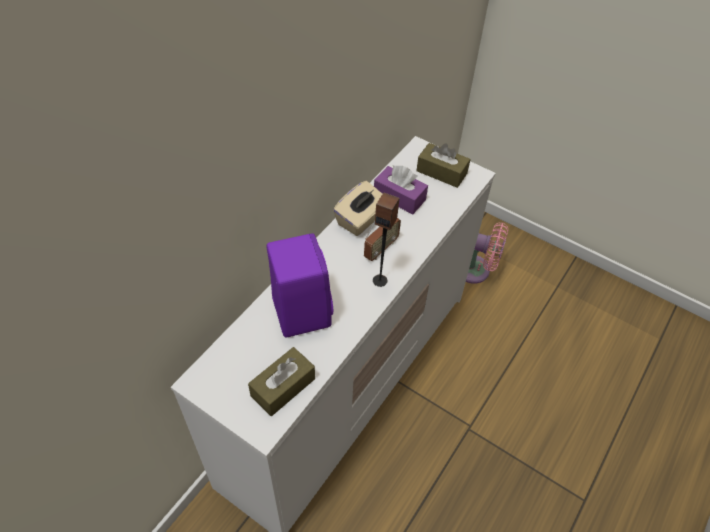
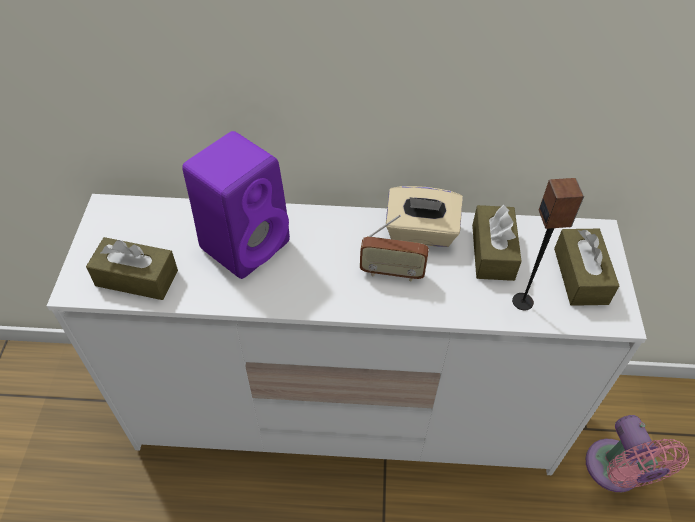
camera: 60 degrees right, 0 degrees up
(380, 280) = (343, 294): speaker -> speaker (523, 301)
(399, 197) = (492, 252): purple tissue box -> brown tissue box

